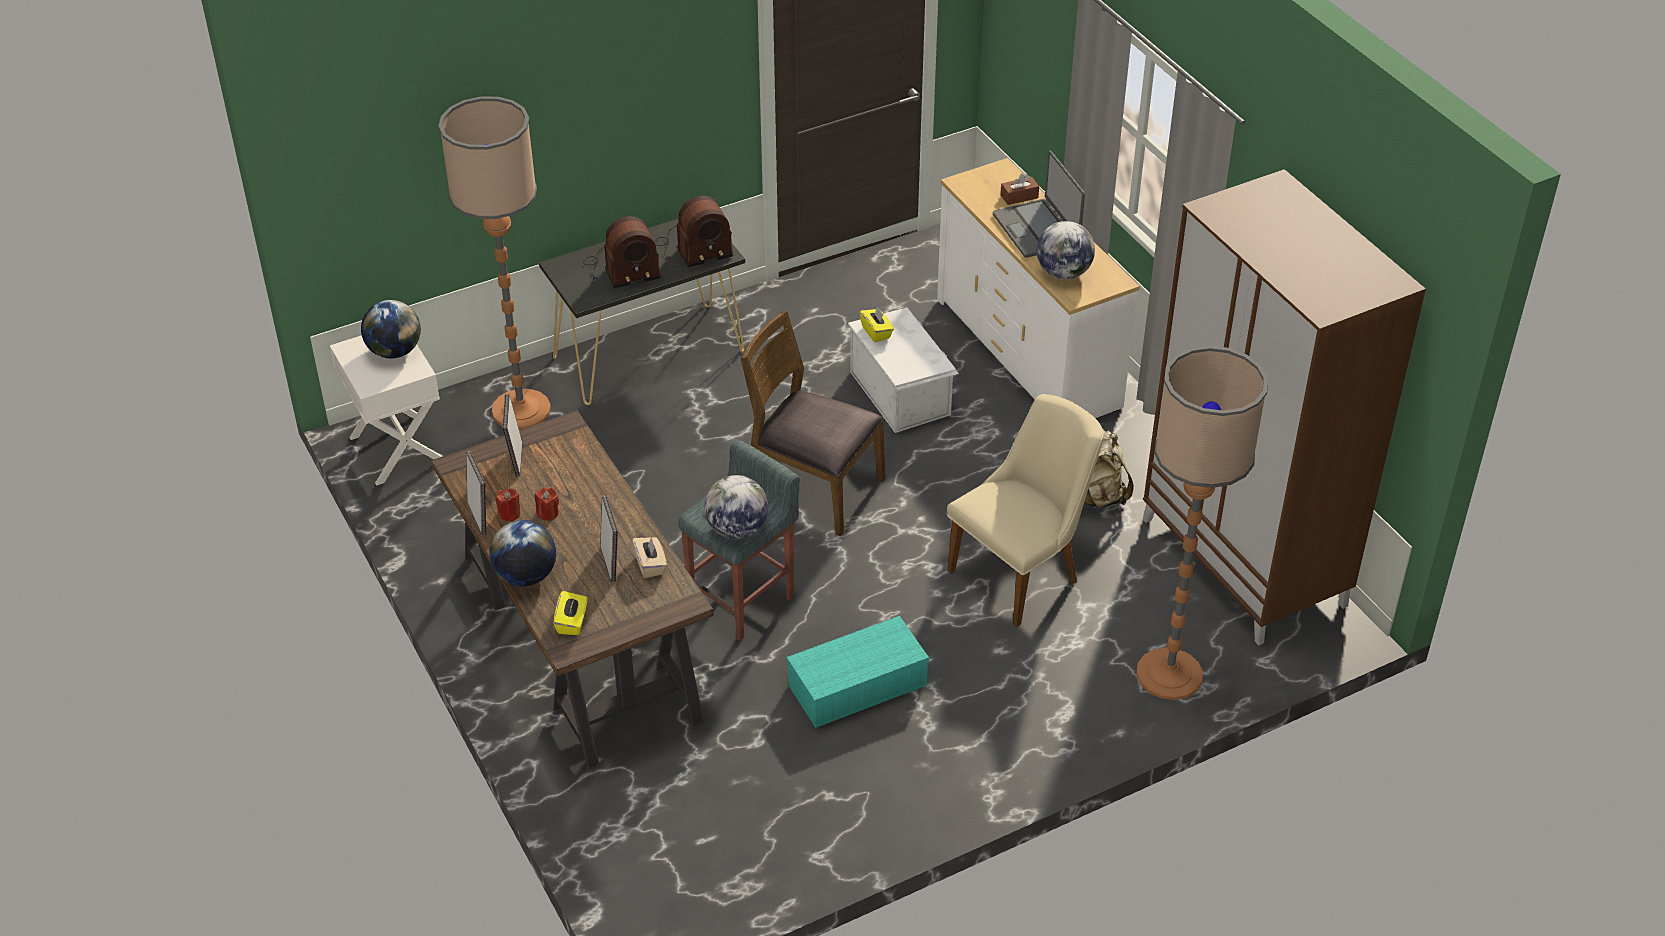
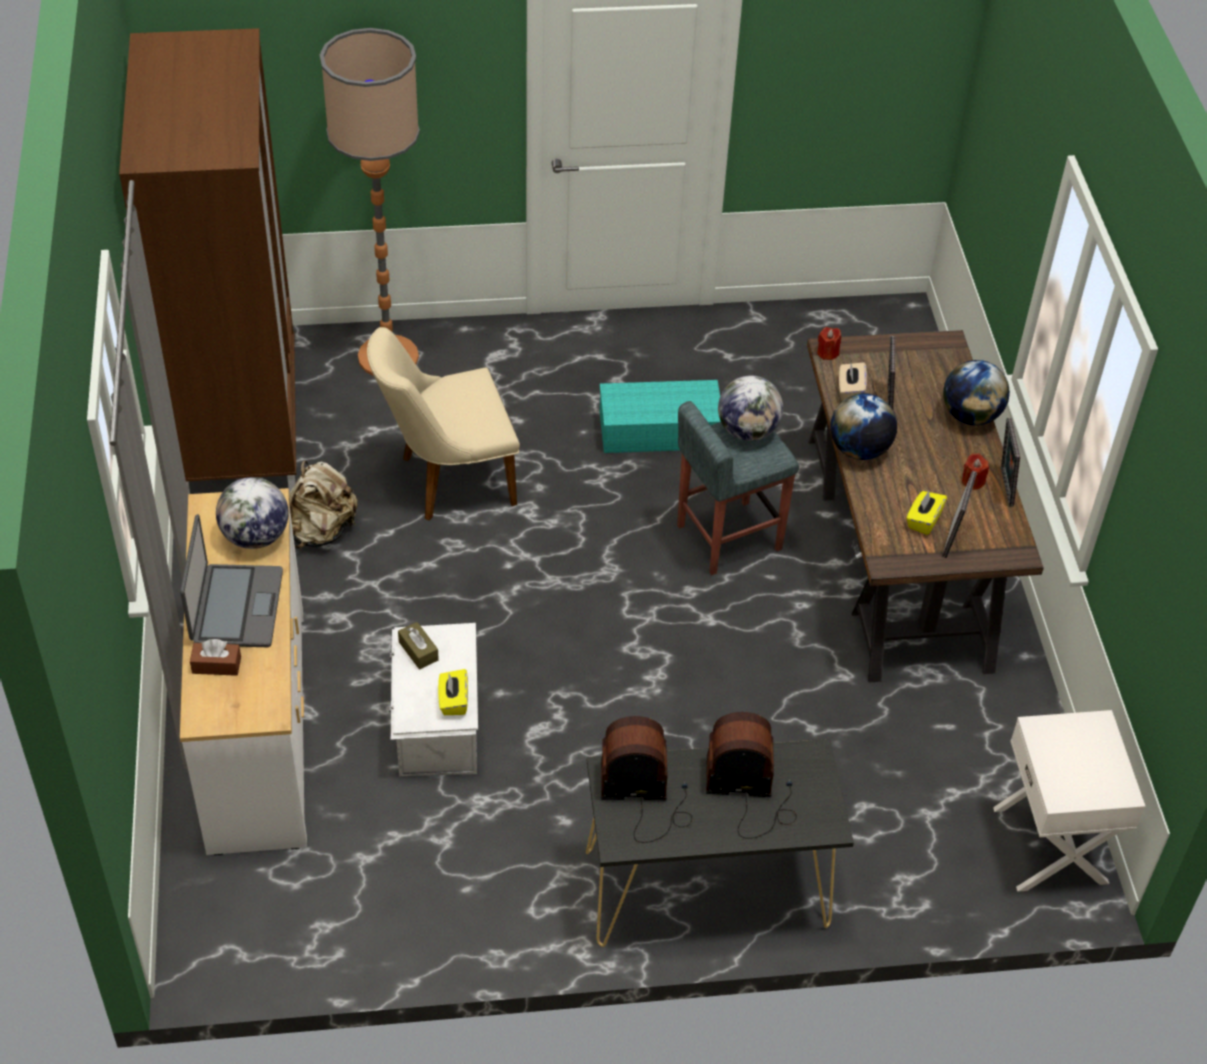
camera: 160 degrees left, 5 degrees up
(394, 351) = (1063, 767): globe -> globe (859, 450)
(521, 410) = (890, 853): floor lamp -> none
(548, 513) = (934, 471): red candle -> red candle (827, 353)
(572, 622) = (938, 362): yellow tissue box -> yellow tissue box (923, 520)
(813, 487) = (599, 636): brown chair -> none
(925, 356) = (418, 651): none -> brown tissue box

